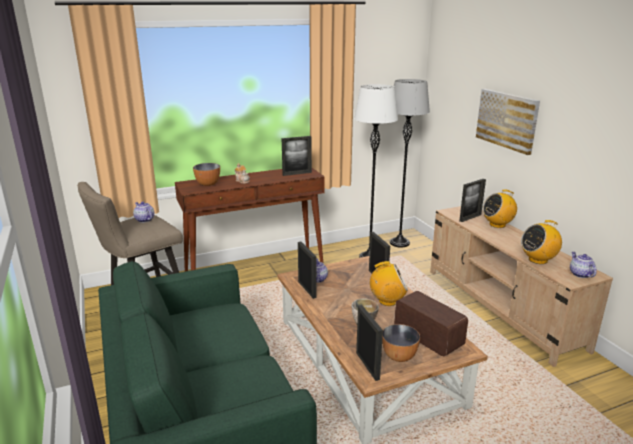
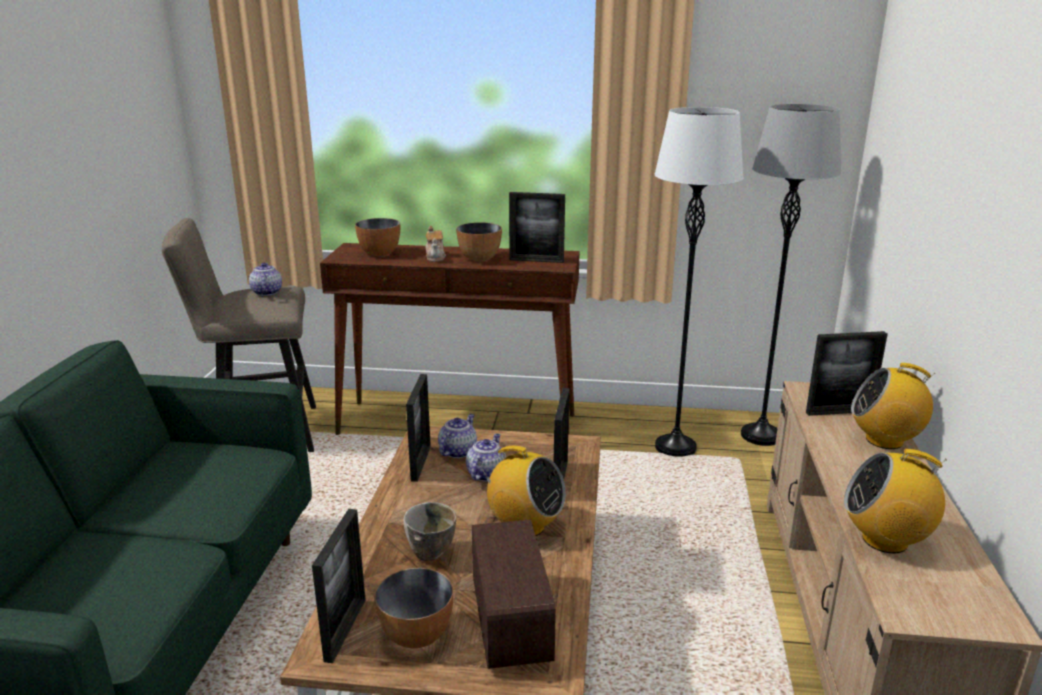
camera: 30 degrees right, 0 degrees up
(267, 177) = (479, 258): none -> bowl
(507, 120) = (951, 204): picture -> none
(580, 274) = (956, 605): teapot -> teapot (486, 474)

